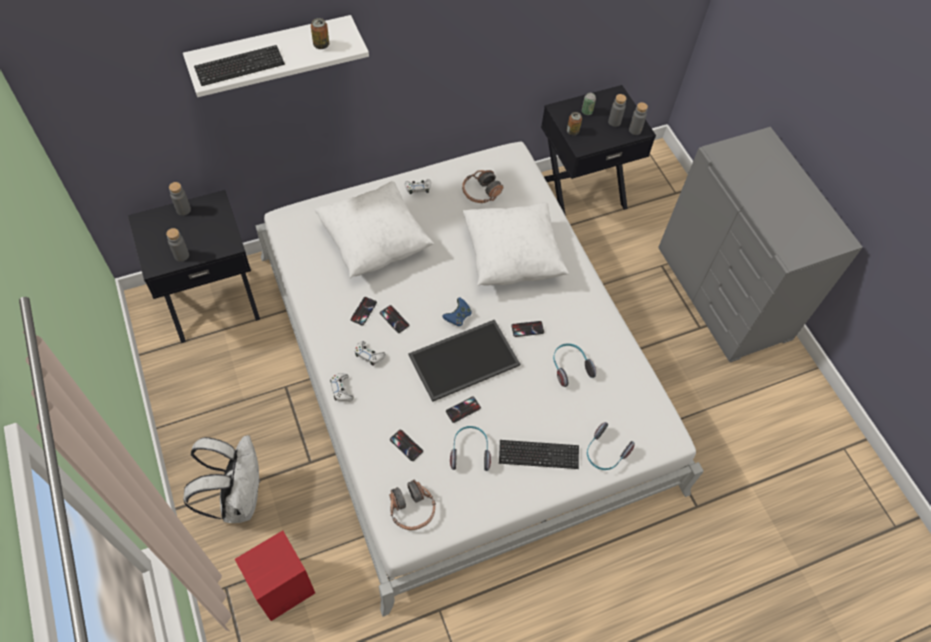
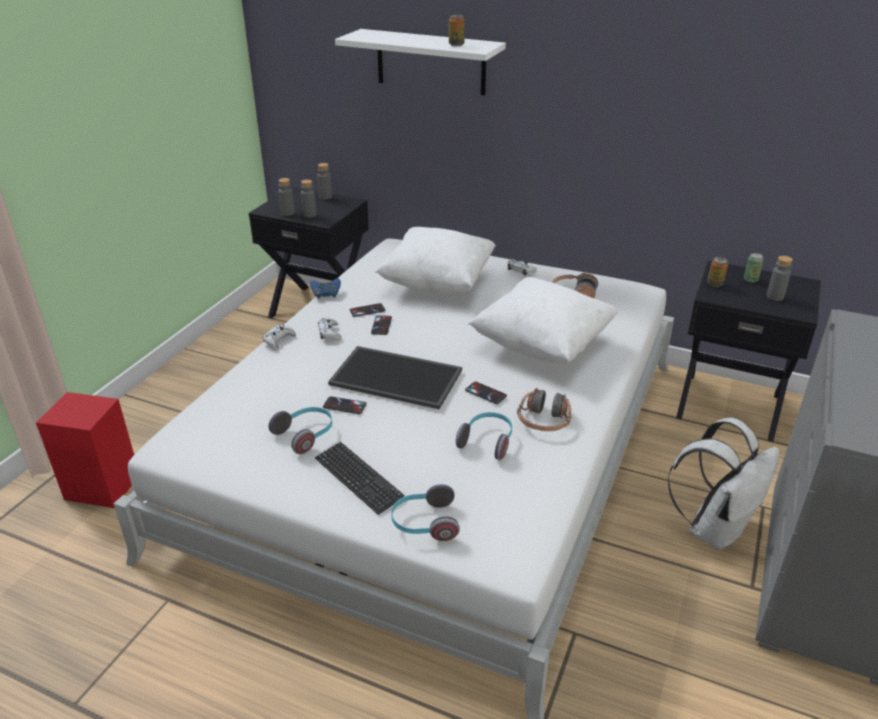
camera: 50 degrees right, 25 degrees down
(238, 497) = (165, 415): white backpack -> white backpack (715, 528)
(240, 67) = (382, 38): keyboard -> none
(406, 445) = (266, 398): phone -> none
(411, 509) = (202, 436): headphones -> headphones (544, 421)
(457, 317) = (434, 351): blue game controller -> blue game controller (326, 294)
(635, 130) = (793, 310): grey bottle -> grey bottle (309, 215)

